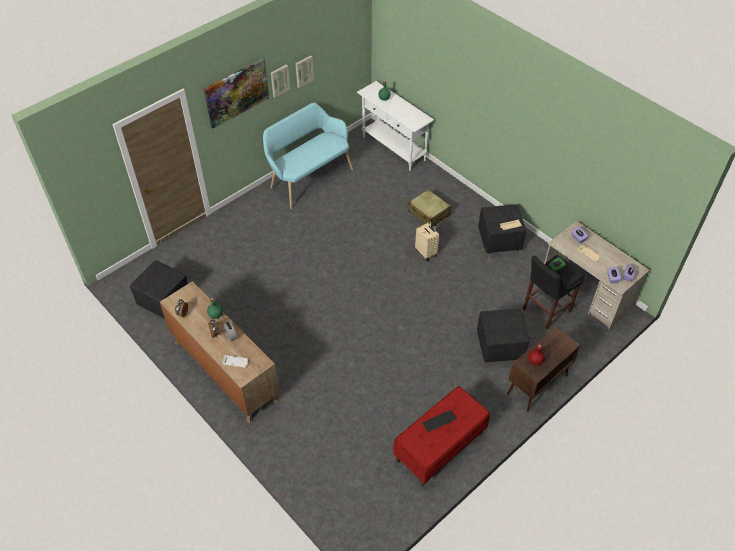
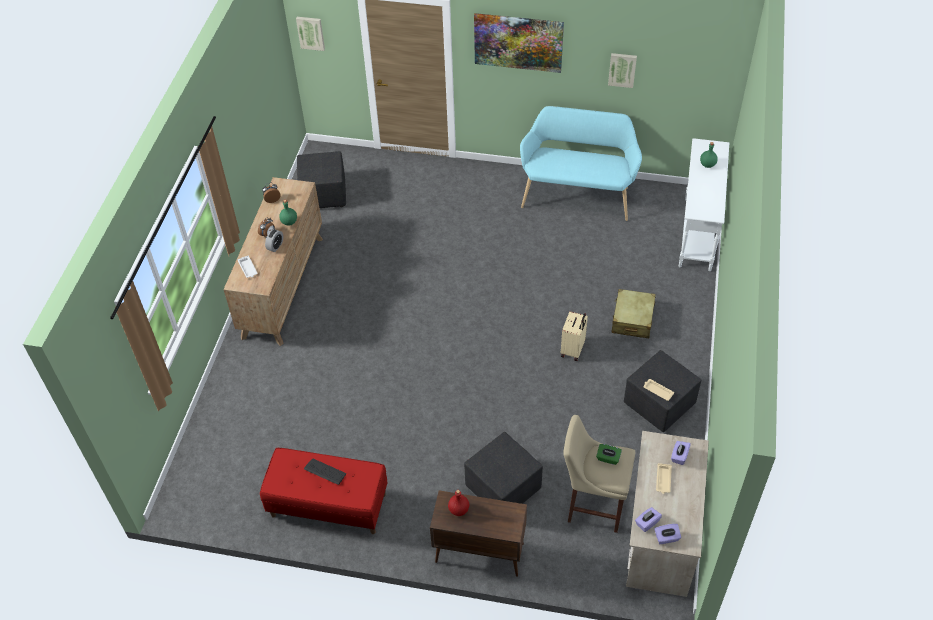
camera: 55 degrees right, 0 degrees up
(279, 80) = (583, 61): picture -> picture (311, 32)
(544, 311) = (592, 505): black stool -> beige stool

